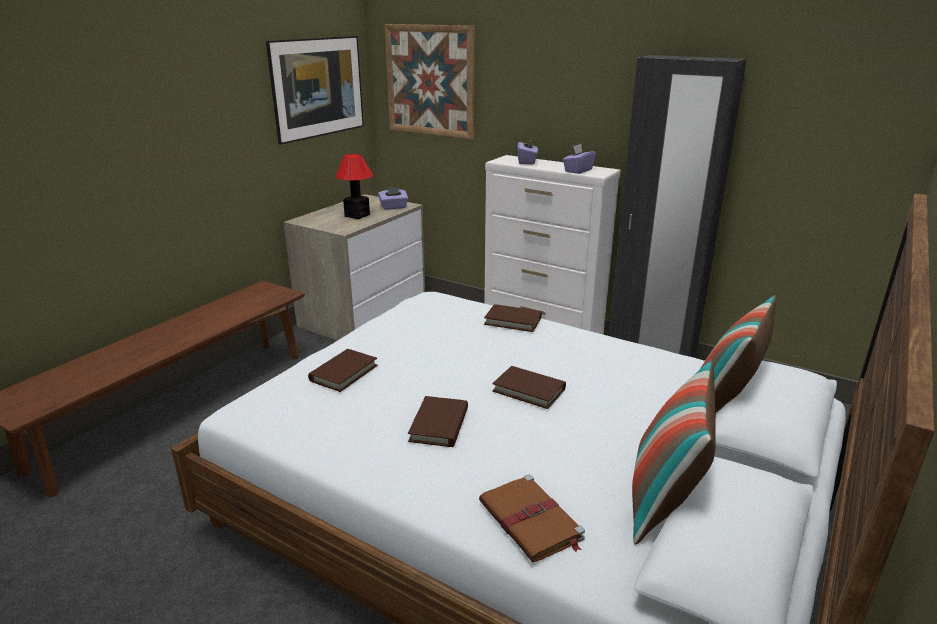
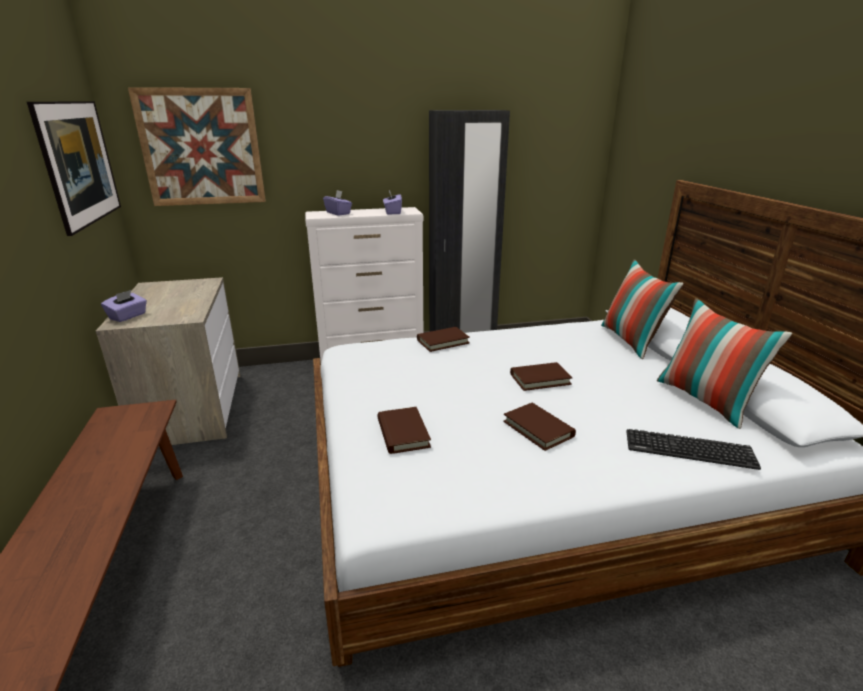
camera: 45 degrees left, 0 degrees up
(357, 216) = (175, 302): table lamp -> none
(393, 207) = (199, 286): purple tissue box -> purple tissue box (128, 316)
(531, 521) = (689, 450): brown book -> keyboard

